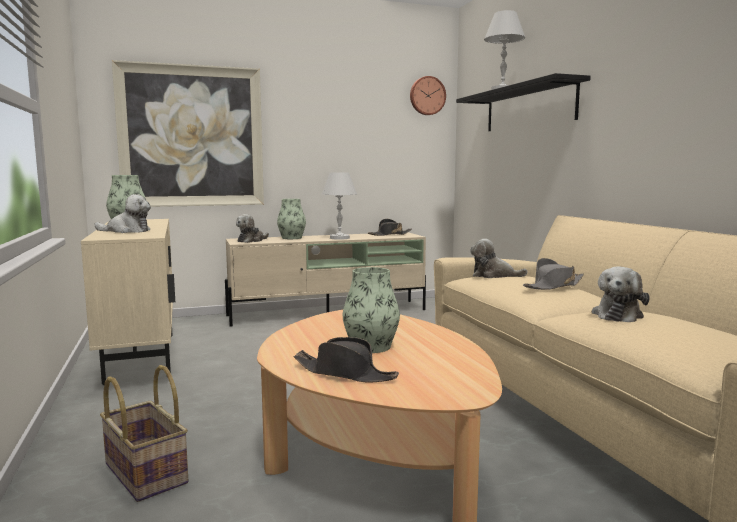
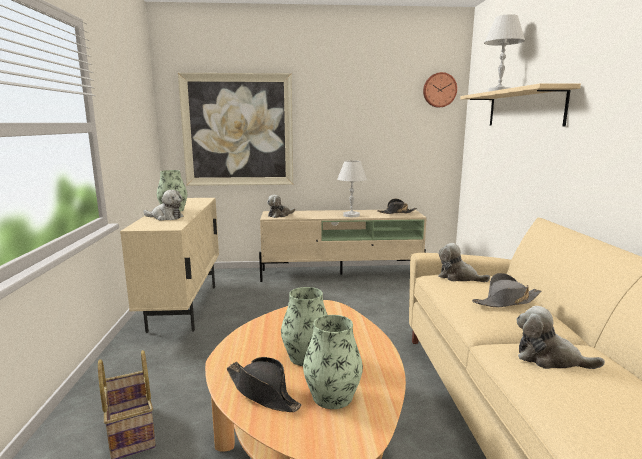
camera: 15 degrees right, 5 degrees up
(292, 238) = (313, 213): vase -> vase (332, 396)
(528, 108) = (524, 108): black shelf -> beige shelf
(618, 315) = (549, 358): plush toy -> plush toy turned 75 degrees clockwise

